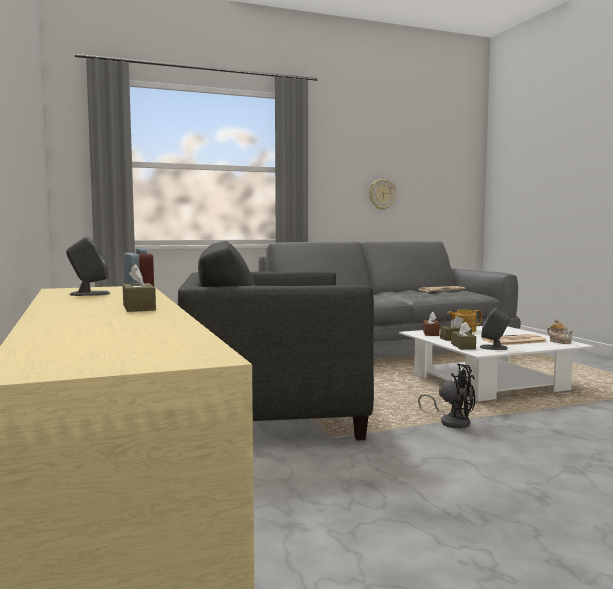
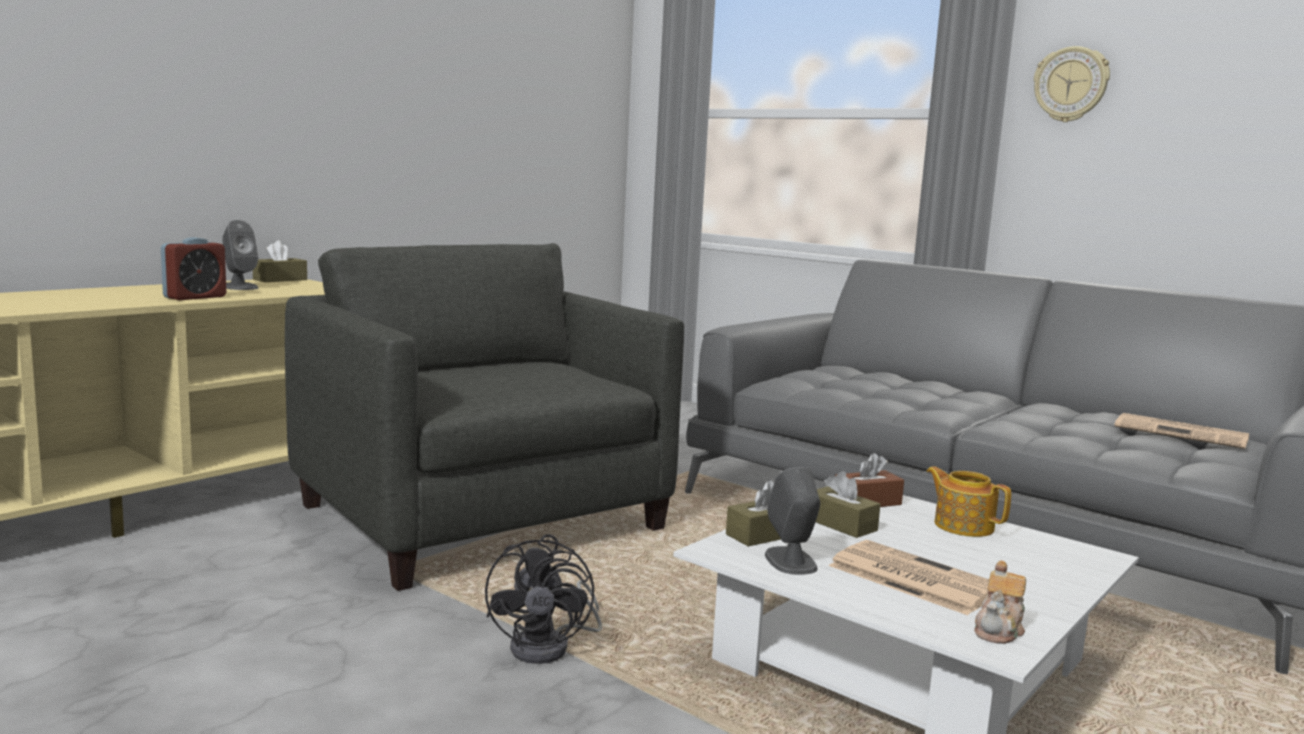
camera: 60 degrees right, 5 degrees up
(139, 307) = (103, 302): brown tissue box -> brown tissue box (280, 280)
(382, 194) = (1216, 167): wall clock -> wall clock (1071, 84)

